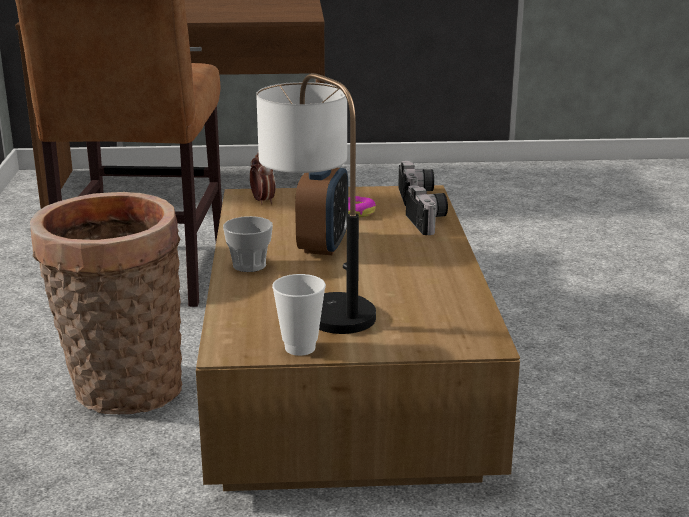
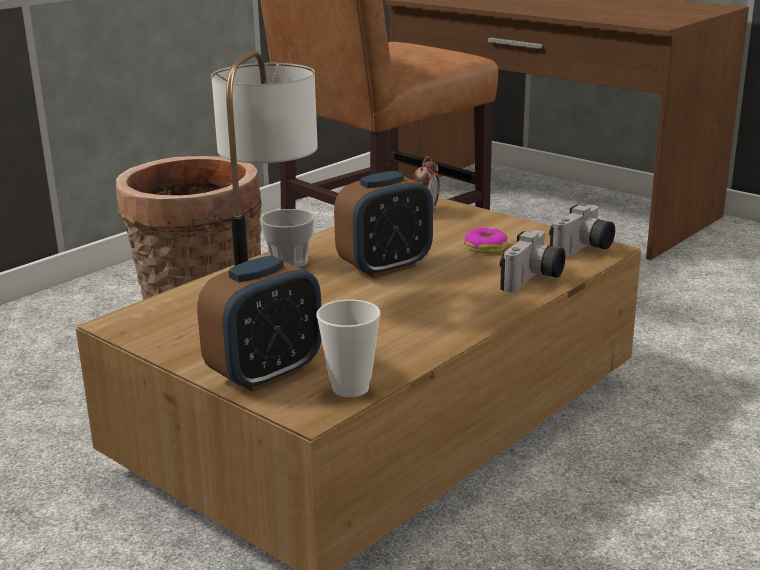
camera: 45 degrees right, 0 degrees up
(300, 348) = (168, 343): cup -> cup (350, 388)
(409, 337) = (265, 374): none -> alarm clock

